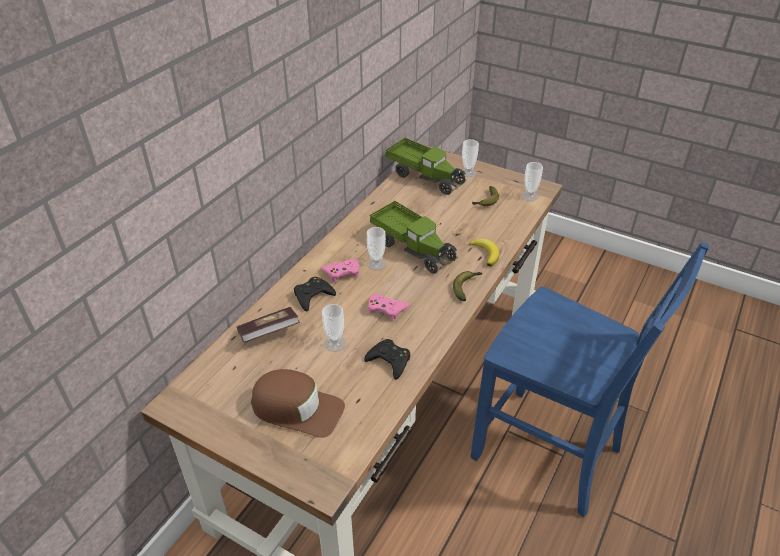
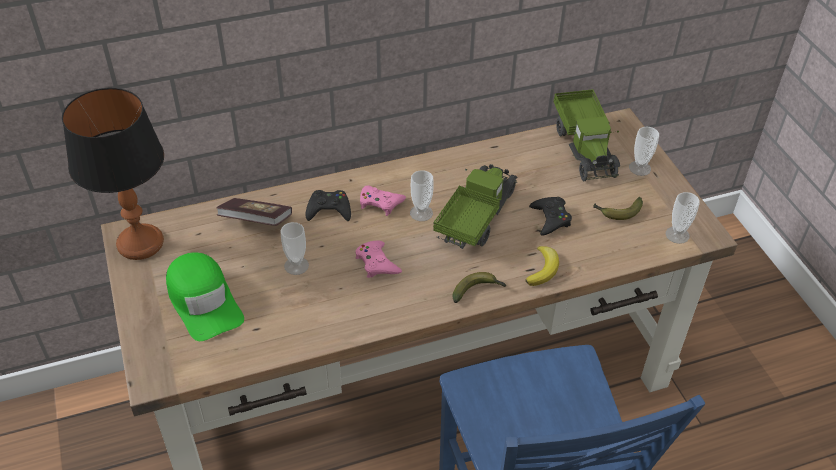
camera: 40 degrees right, 5 degrees up
(193, 403) = (139, 243): none -> table lamp
(297, 408) = (204, 301): brown cap -> green cap
(389, 361) = (321, 313): black game controller -> black game controller (550, 219)
(413, 248) = (475, 218): toy truck -> toy truck turned 150 degrees counterclockwise

